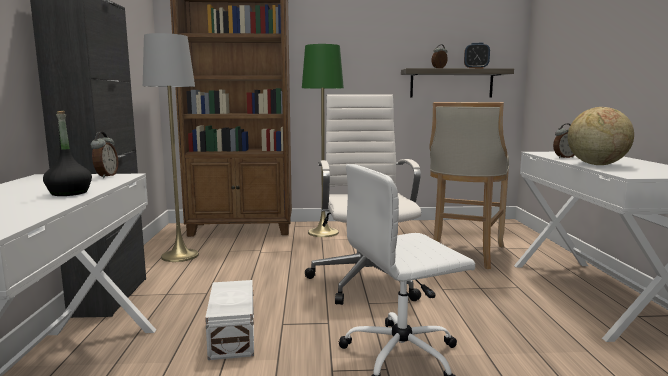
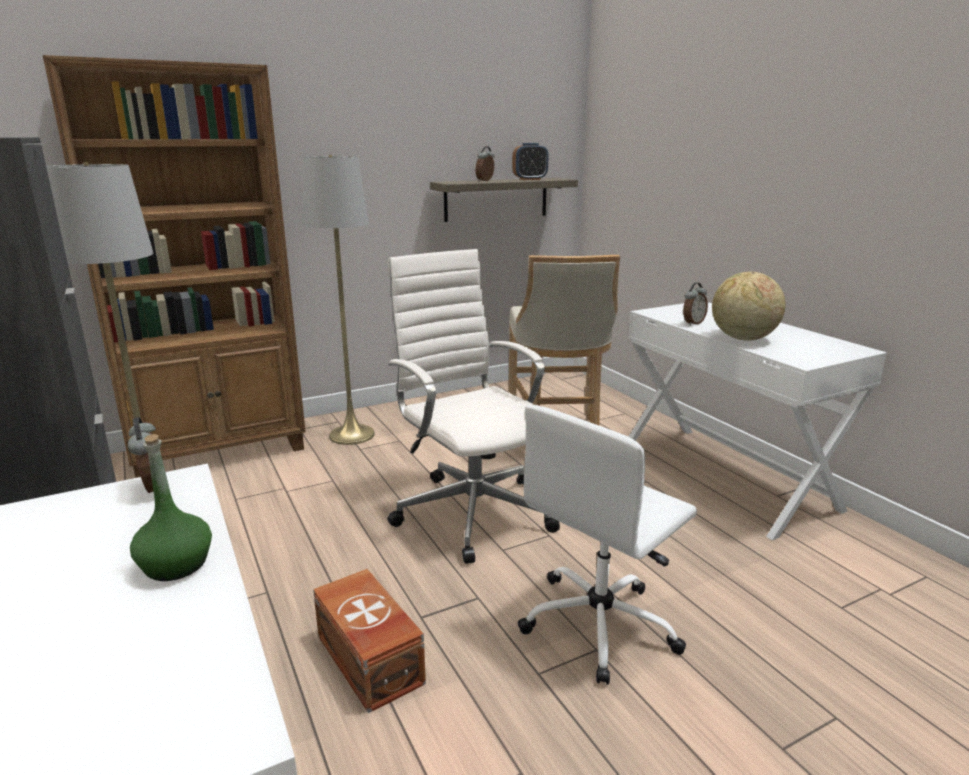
camera: 25 degrees left, 10 degrees up
(69, 193) = (176, 565): black bottle -> green bottle
(231, 336) = (368, 661): white storage box -> brown storage box
(323, 232) = (352, 435): green floor lamp -> grey floor lamp

